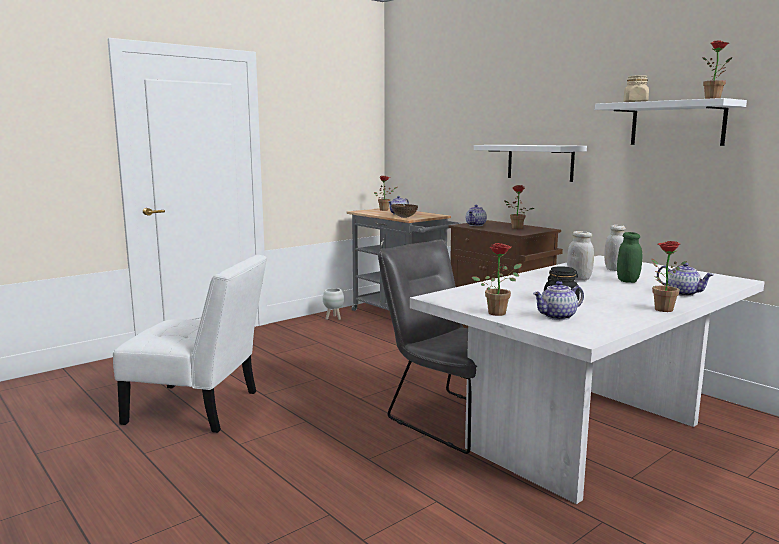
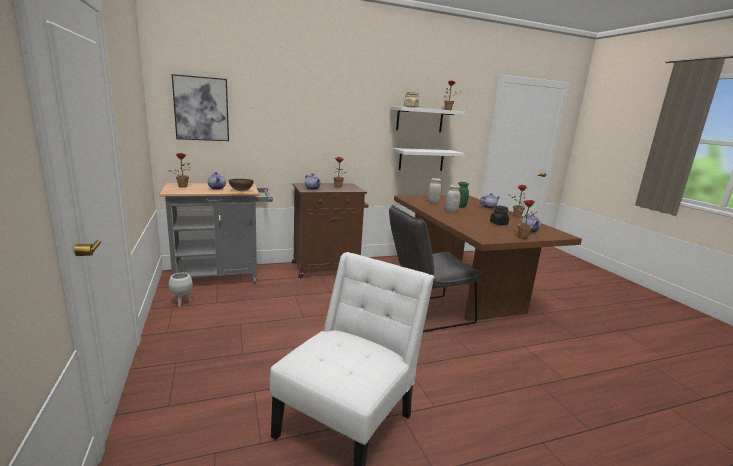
camera: 70 degrees left, 5 degrees up
(417, 130) = (201, 109): none -> picture
(540, 162) = (335, 139): white shelf -> white shelf (421, 159)
(585, 435) = (461, 289): white dining table -> brown dining table

